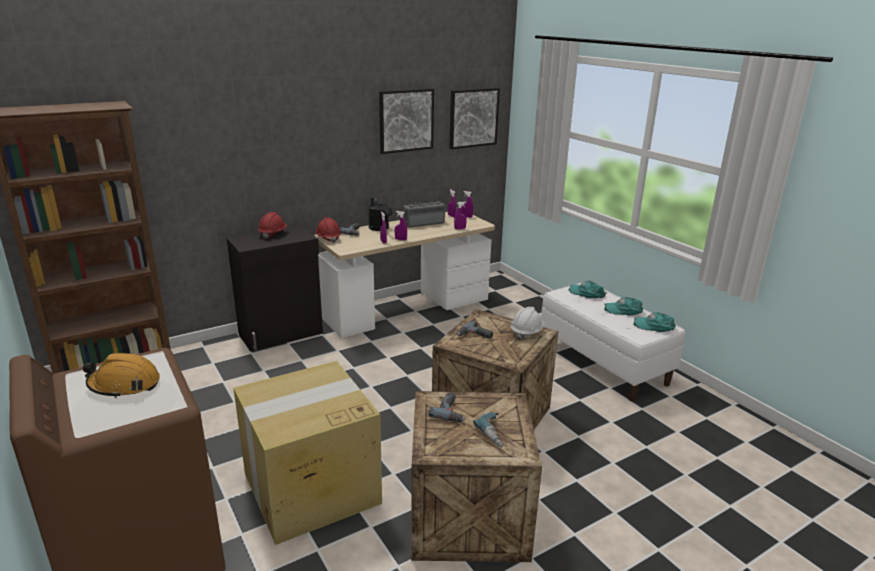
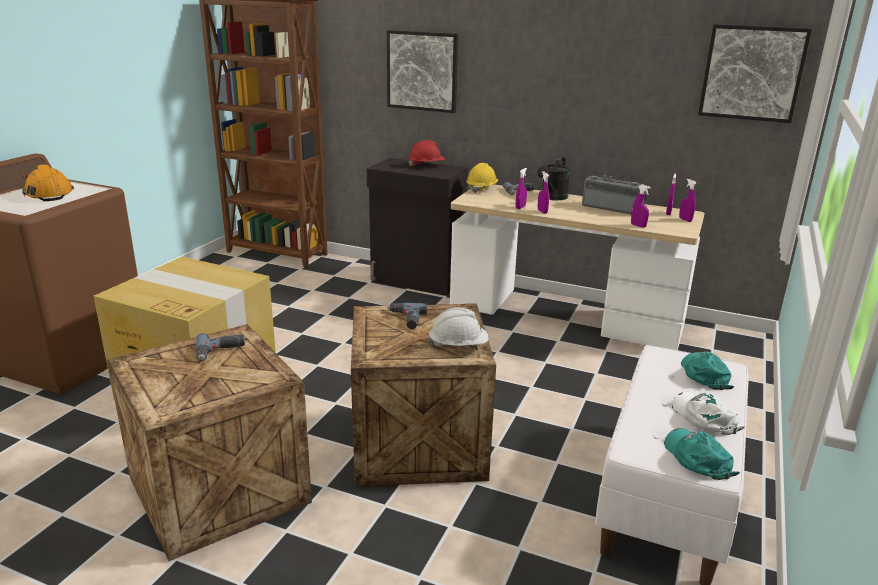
camera: 55 degrees right, 0 degrees up
(328, 238) = (481, 189): red hard hat -> yellow hard hat
(406, 120) = (629, 60): picture -> picture (422, 71)
(496, 434) = (194, 386): power drill -> none
(624, 310) = (704, 417): turquoise cap -> white cap

